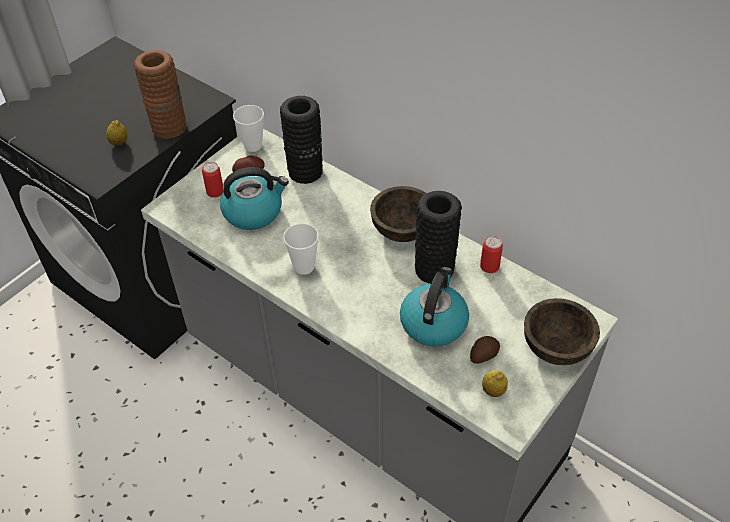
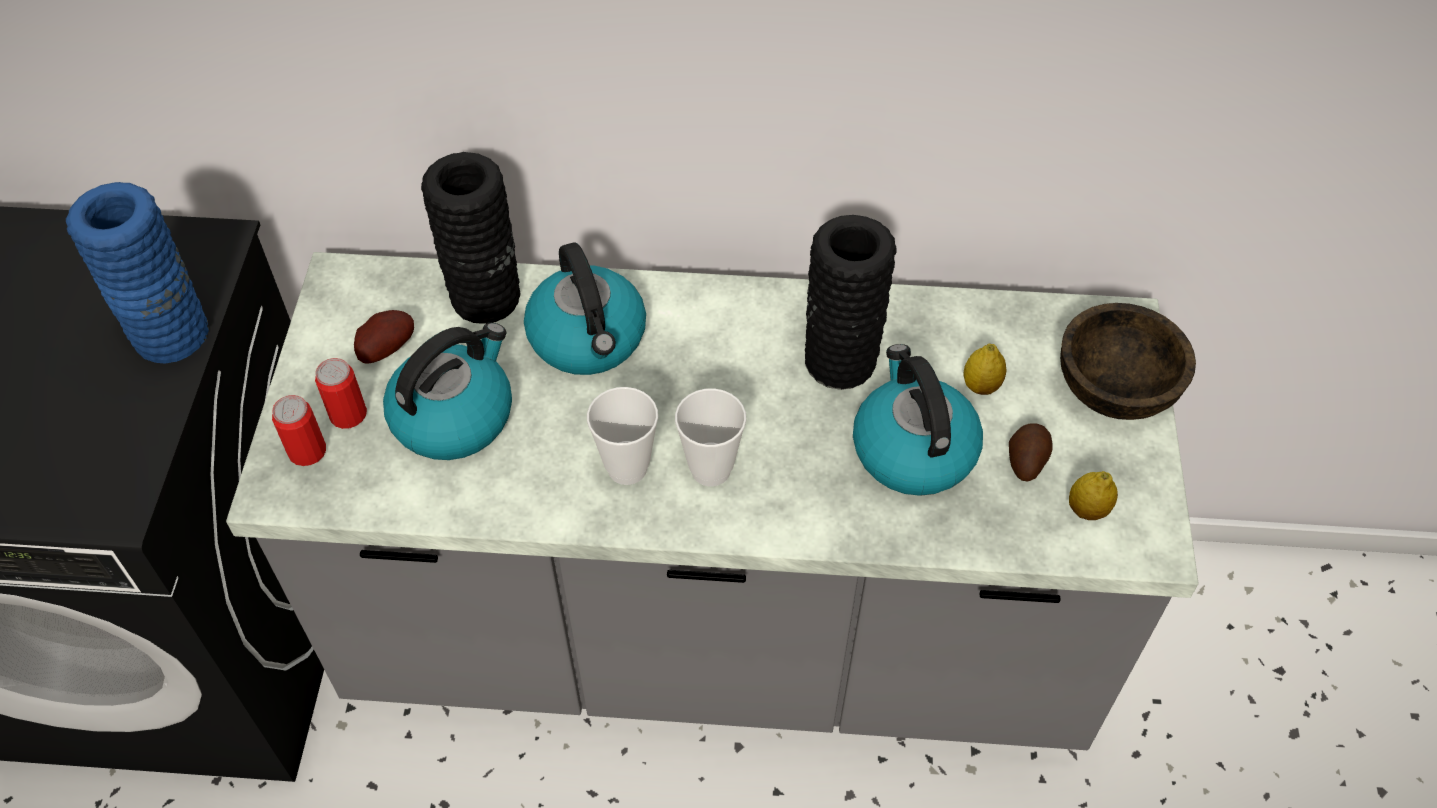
camera: 35 degrees left, 5 degrees up
(119, 143) = (90, 412): lemon -> lemon (981, 386)
(169, 127) = (171, 334): brown vase -> blue vase
(253, 146) = (347, 294): cup -> cup (711, 469)
(333, 208) = (589, 339): none -> kettle
(402, 229) = (734, 319): brown bowl -> none
(489, 266) = (918, 311): can -> can (307, 451)

